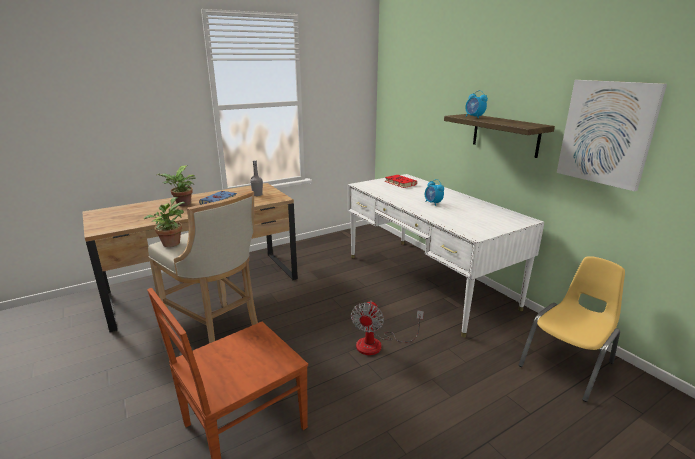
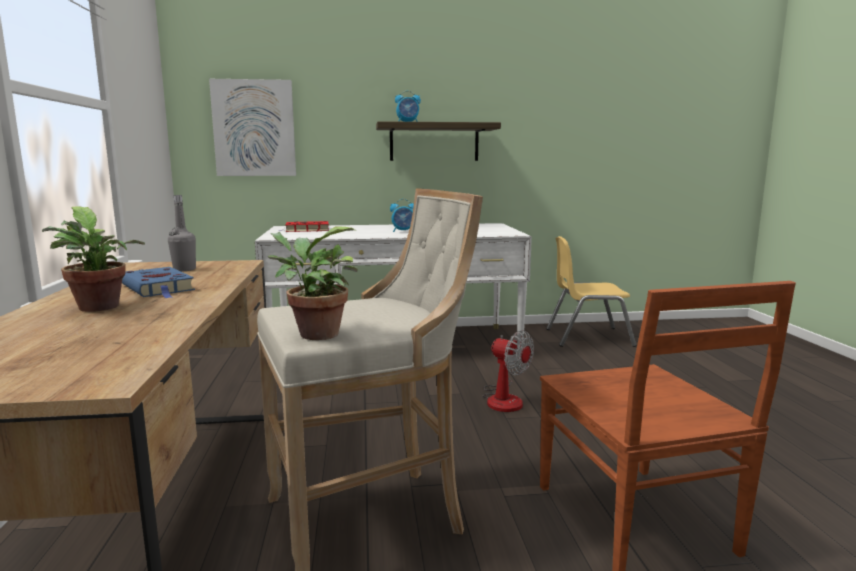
camera: 65 degrees left, 10 degrees down
(567, 365) = (588, 337): yellow chair -> yellow chair turned 75 degrees counterclockwise
(606, 133) = (540, 125): picture -> picture (254, 128)

